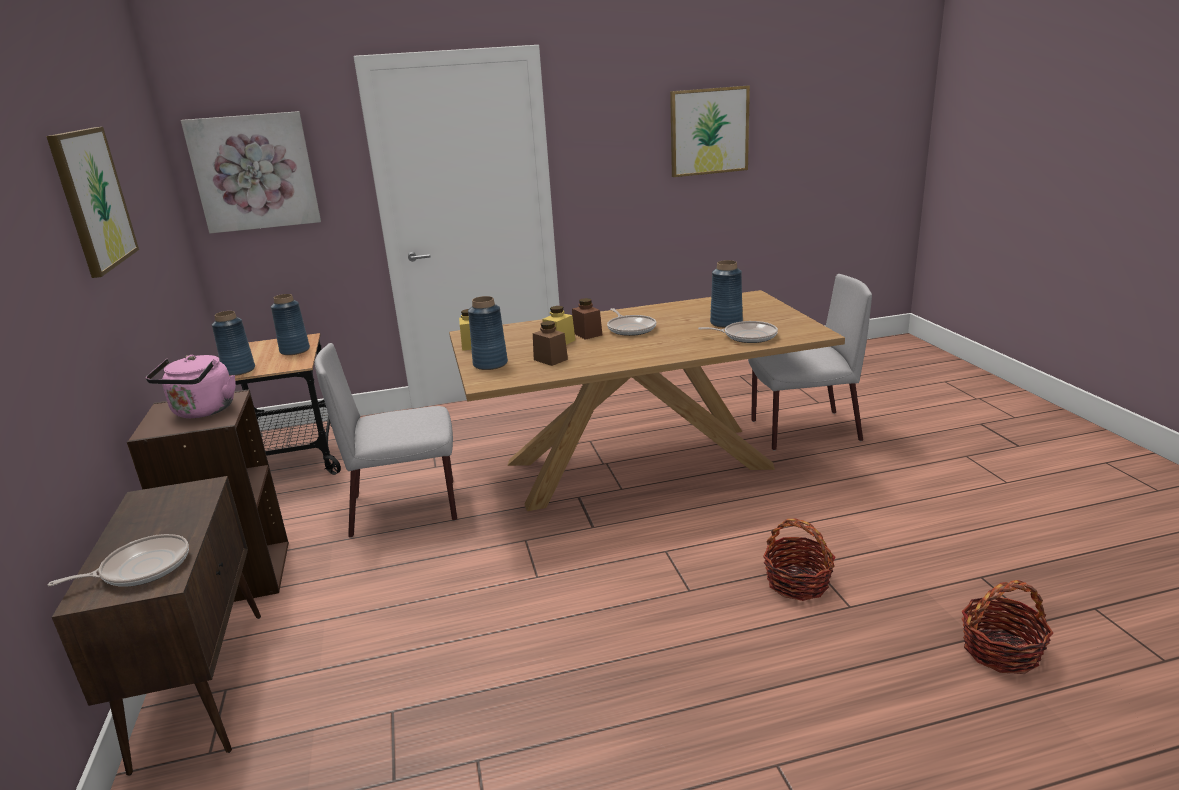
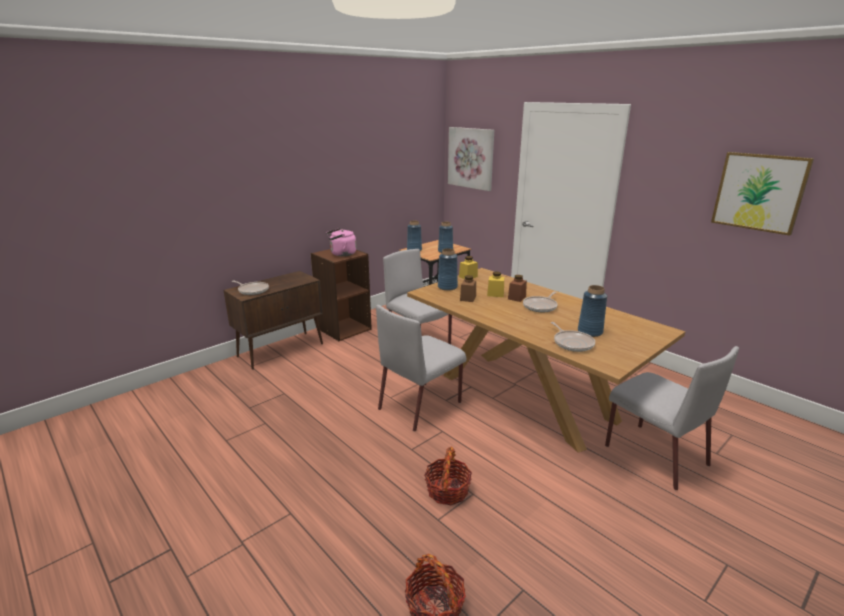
camera: 60 degrees right, 0 degrees up
(93, 199) = (345, 157): picture -> none
(586, 552) = (421, 405): none -> grey chair

